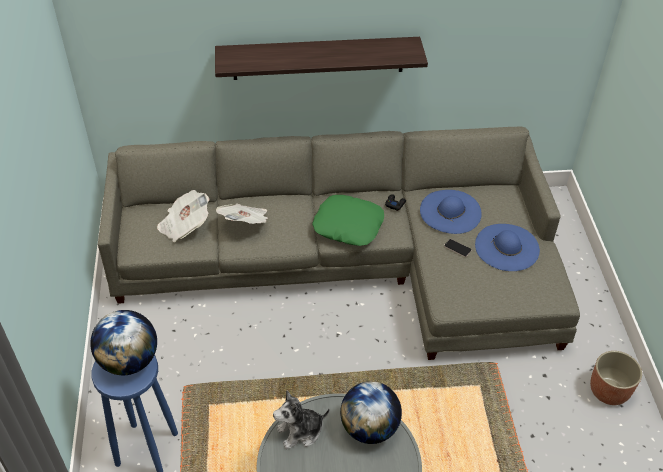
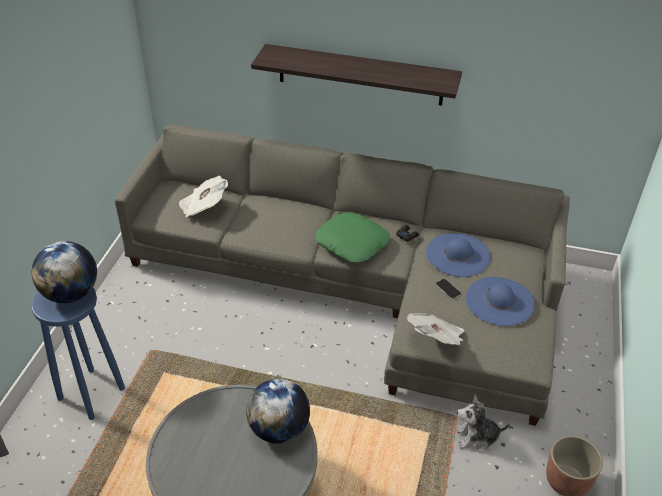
camera: 20 degrees right, 5 degrees down
(245, 223) = (258, 217): newspaper -> newspaper (436, 339)
(300, 431) = (212, 412): plush toy -> plush toy (477, 438)

